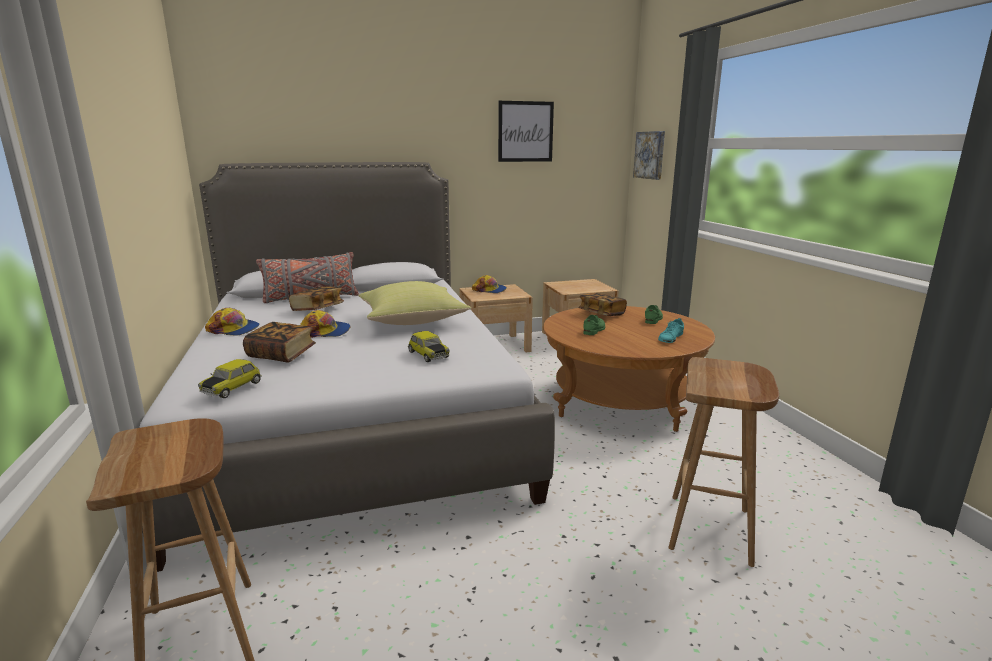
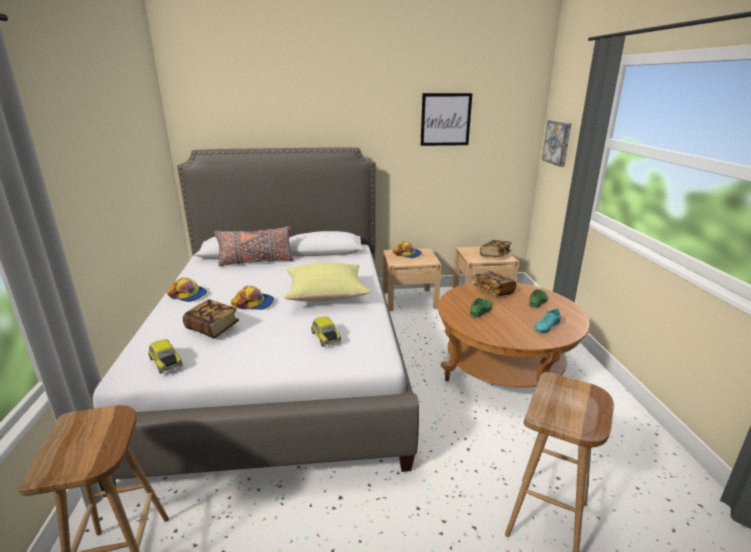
camera: 10 degrees right, 5 degrees up
(232, 388) = (165, 362): toy car -> toy car turned 75 degrees counterclockwise
(317, 309) = (257, 276): book -> book (495, 255)

